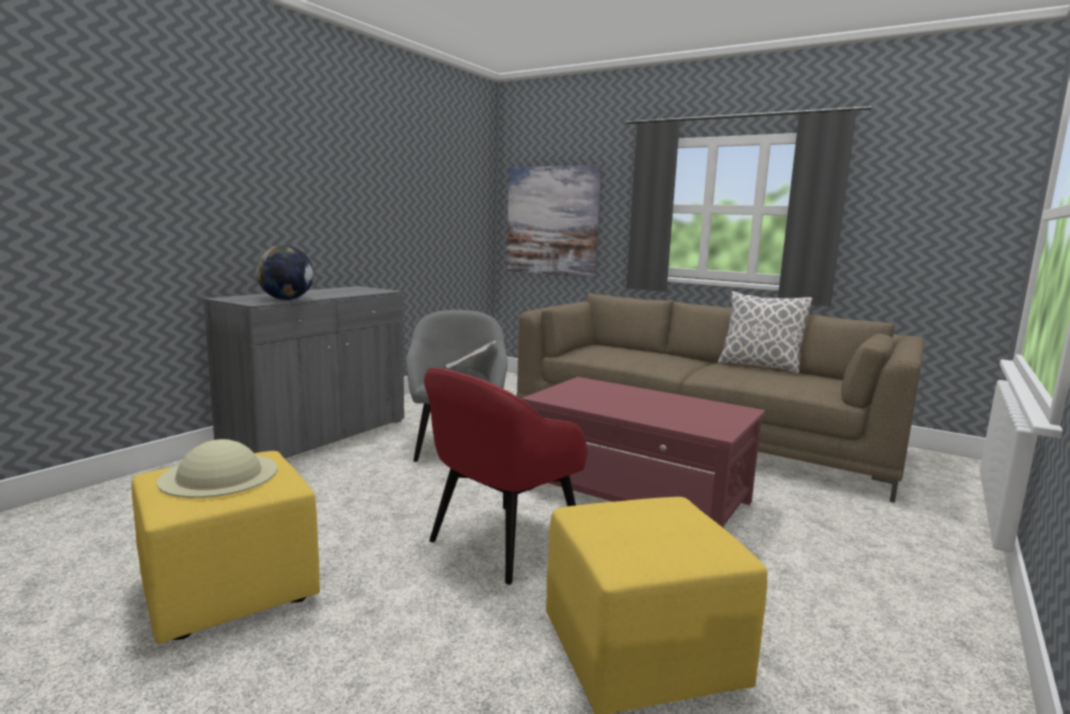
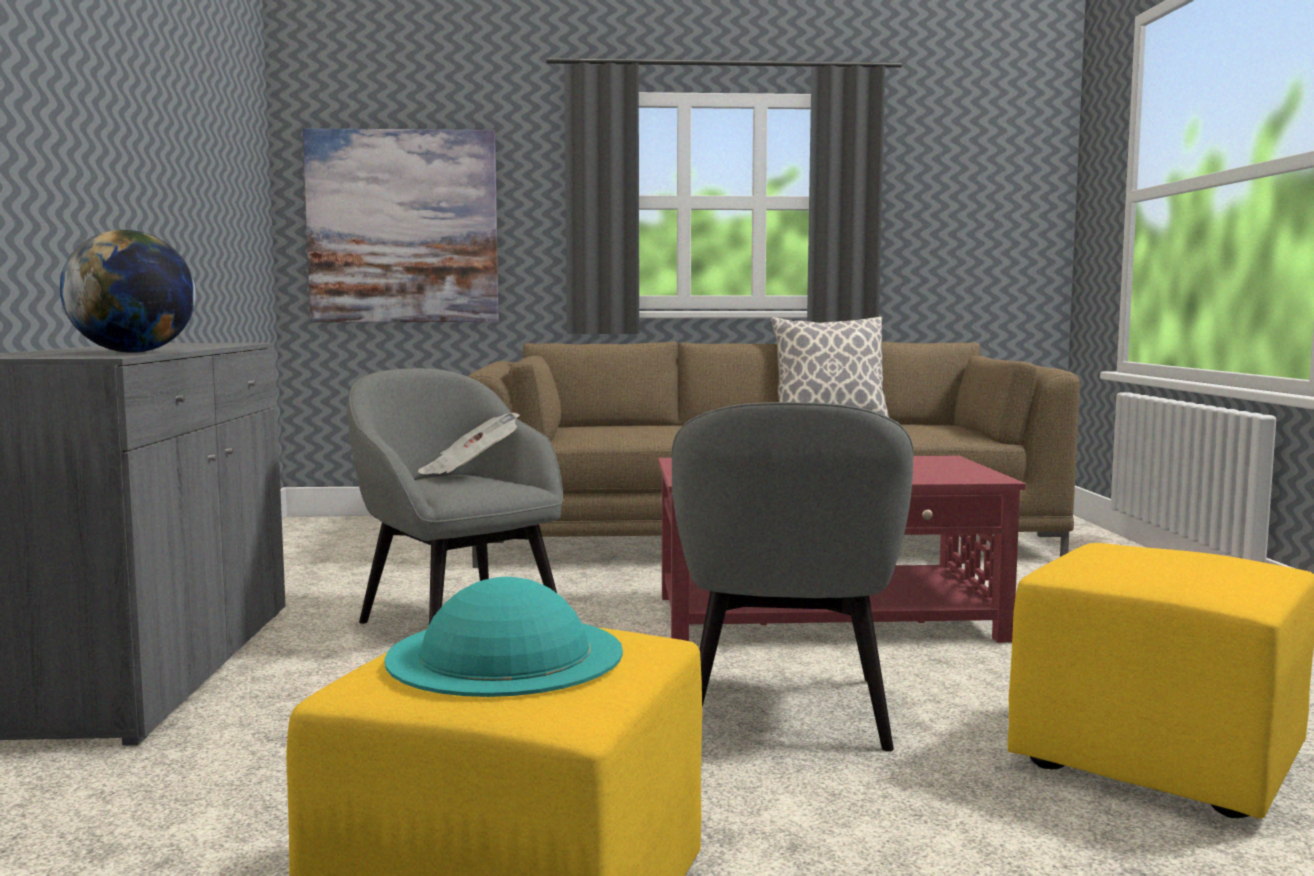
camera: 35 degrees left, 5 degrees down
(219, 475) = (505, 654): beige hat -> turquoise hat
(503, 542) = (785, 711): red armchair -> grey armchair

